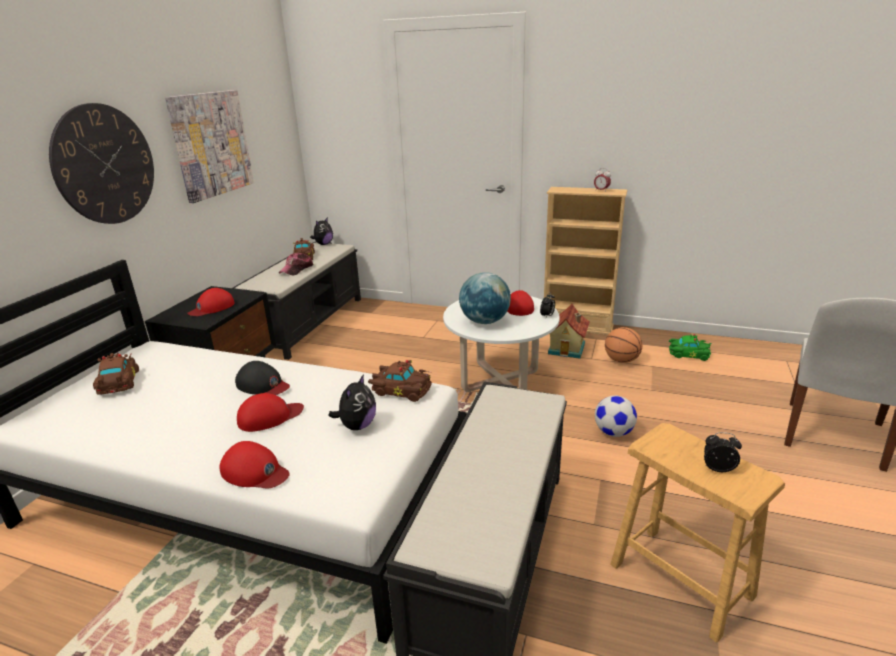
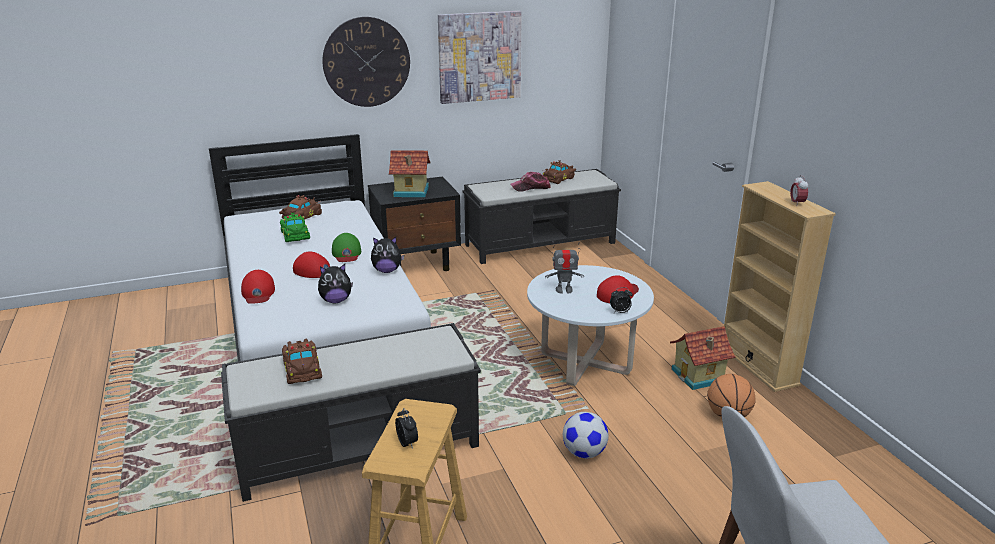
camera: 50 degrees right, 0 degrees up
(212, 308) = (411, 192): red cap -> toy house
(263, 385) = (346, 253): black cap -> green cap
(323, 244) = (596, 173): plush toy -> plush toy (387, 271)
(400, 389) = (395, 296): brown toy car -> brown toy car (303, 369)
(485, 321) = (564, 290): globe -> toy robot
(687, 354) = (817, 455): green toy car -> green toy car (295, 234)

